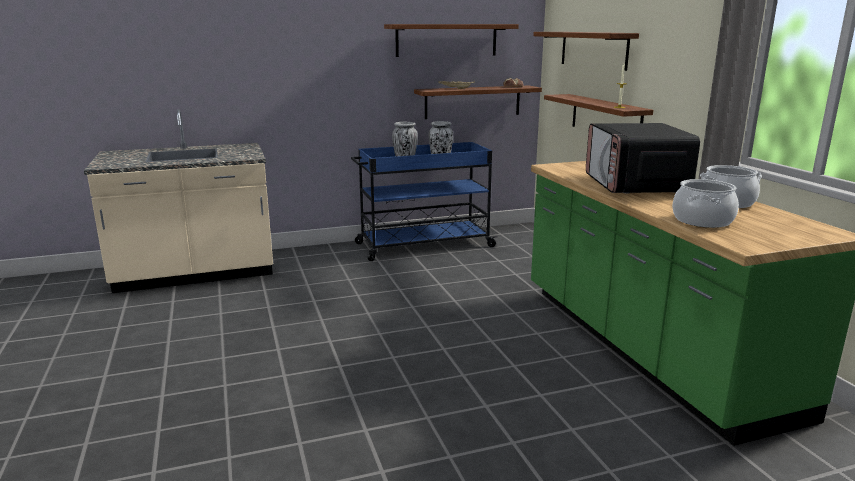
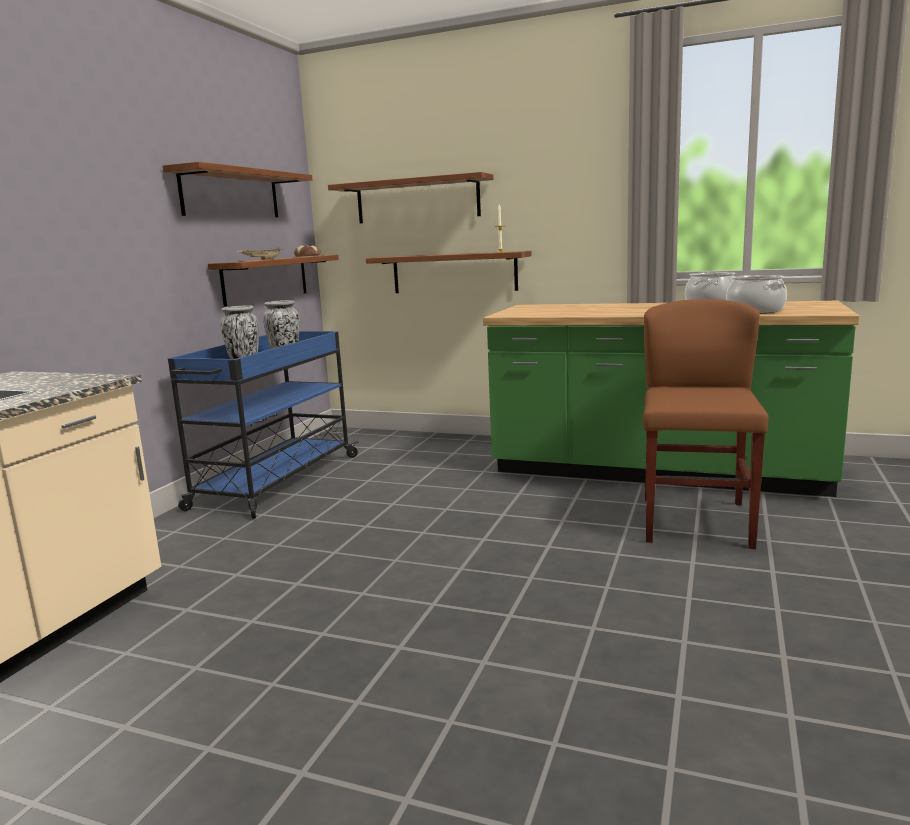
camera: 50 degrees left, 5 degrees down
(562, 389) = (695, 522): none -> brown chair
(635, 185) = (620, 309): microwave -> none

